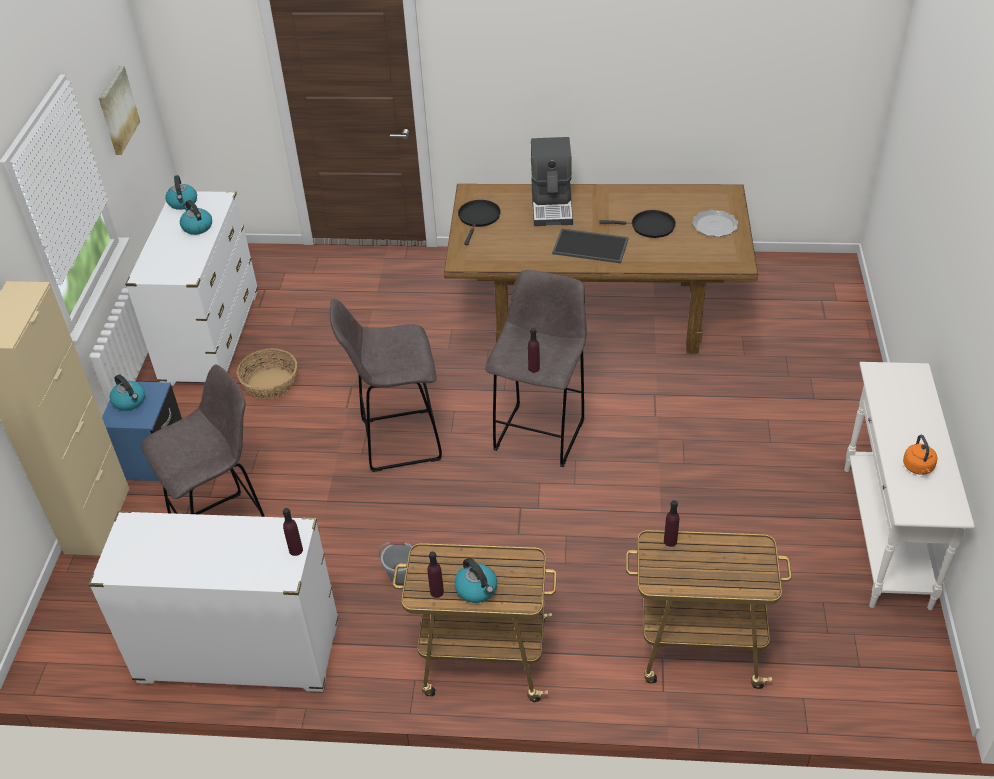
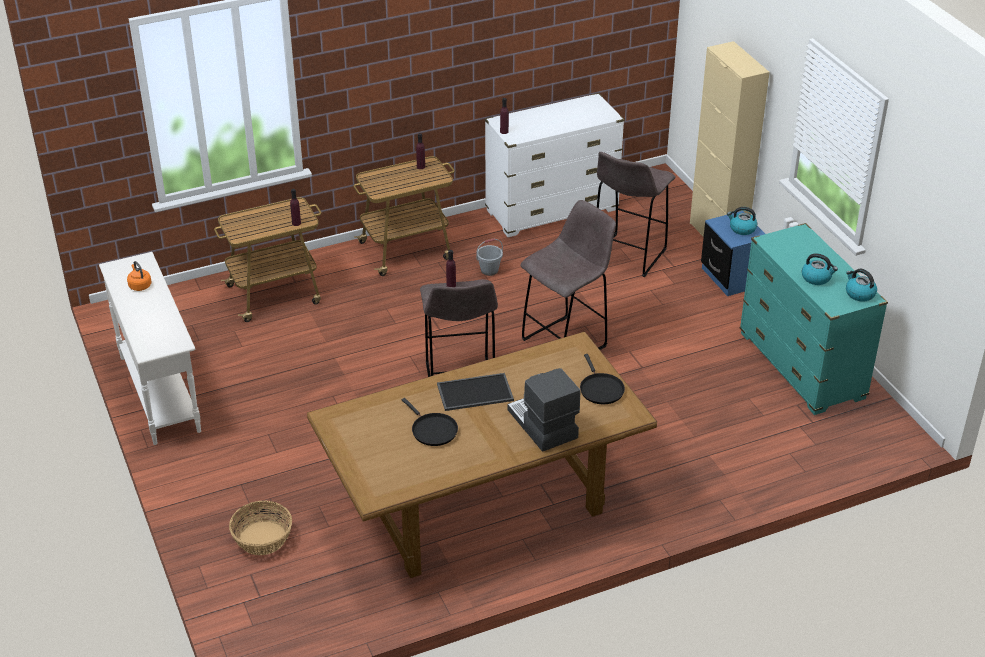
camera: 150 degrees right, 5 degrees down
(117, 110) = (920, 210): picture -> none
(211, 337) = (801, 366): white dresser -> turquoise dresser
(271, 384) = (708, 348): basket -> basket (262, 538)
(477, 589) = (399, 174): kettle -> none
(649, 227) = (432, 430): black frying pan -> black frying pan turned 105 degrees counterclockwise
(715, 225) = (369, 451): plate -> none

